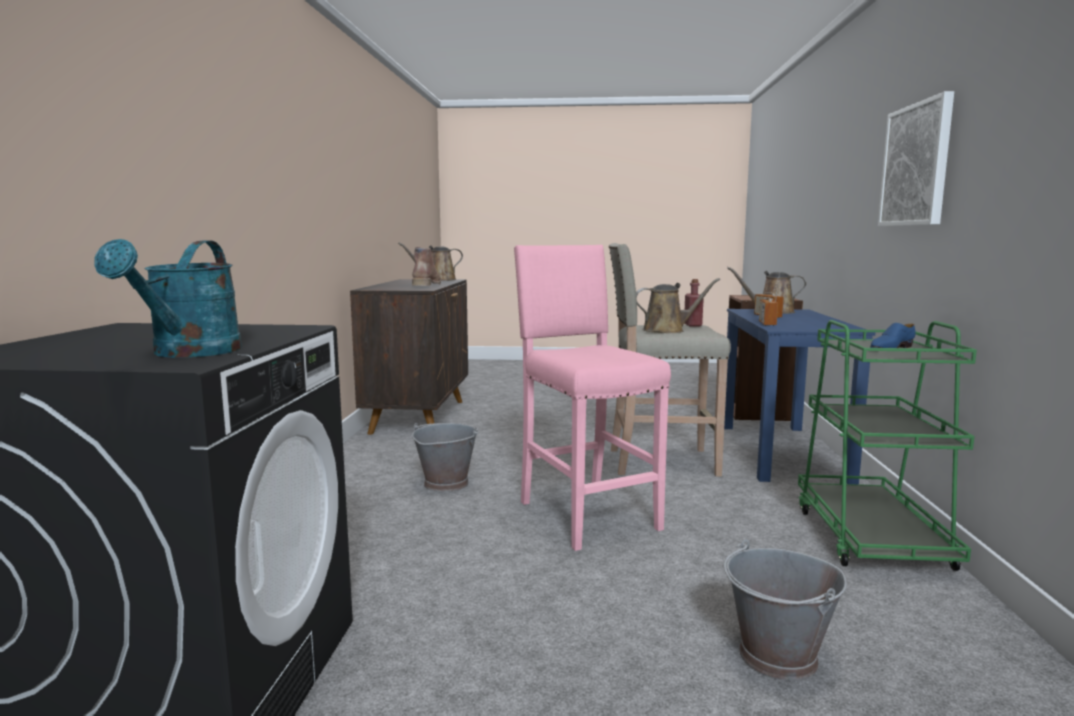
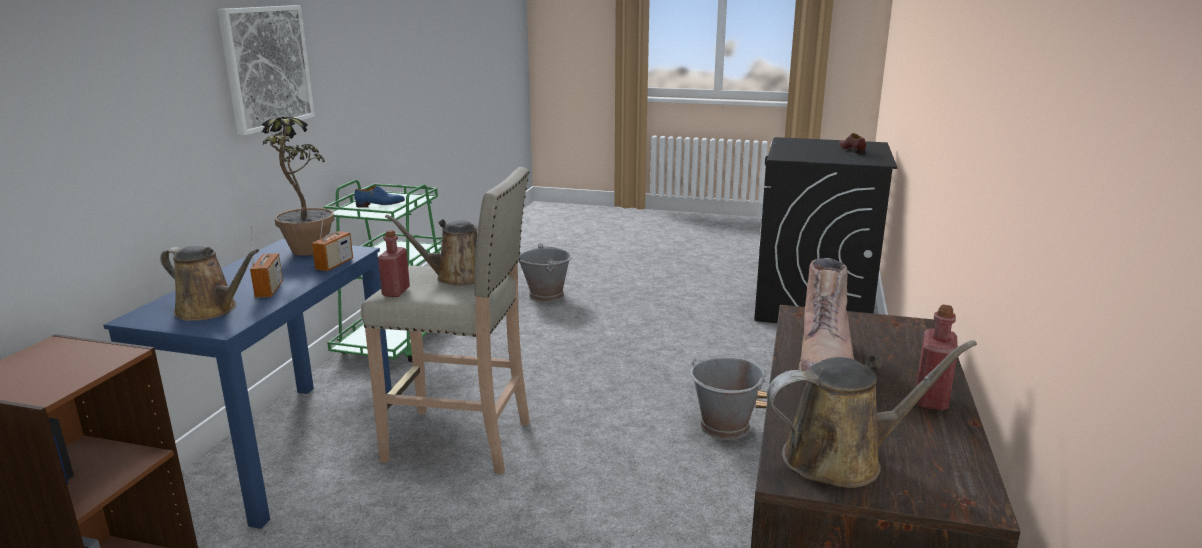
camera: 170 degrees left, 10 degrees up
(96, 342) = (851, 150): none -> brown shoe
(189, 353) = (795, 143): turquoise watering can -> none
(394, 283) = (931, 399): none -> red bottle
(586, 514) = (592, 376): pink stool -> none
(811, 326) = (305, 254): none -> potted plant

